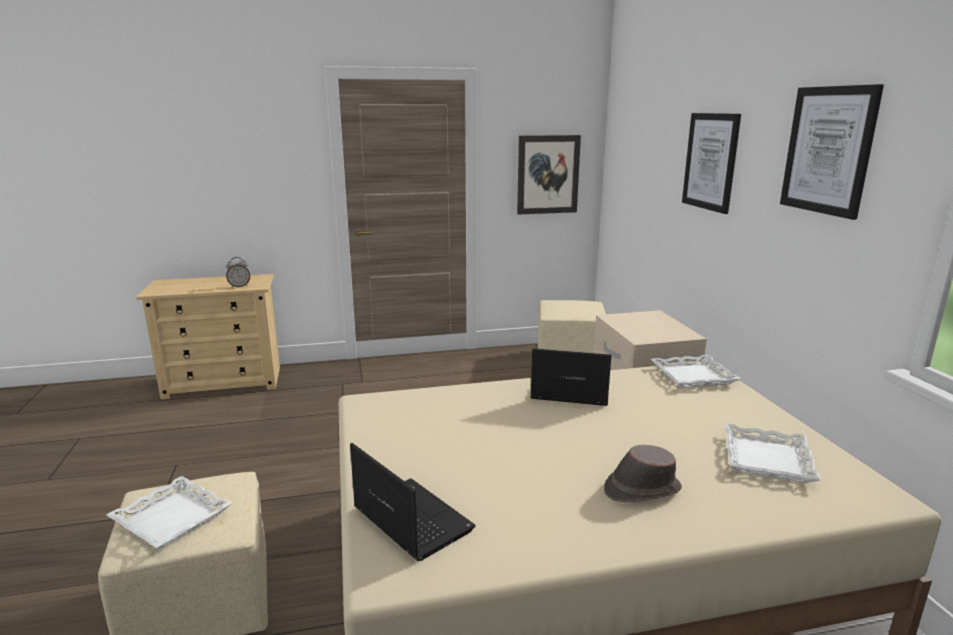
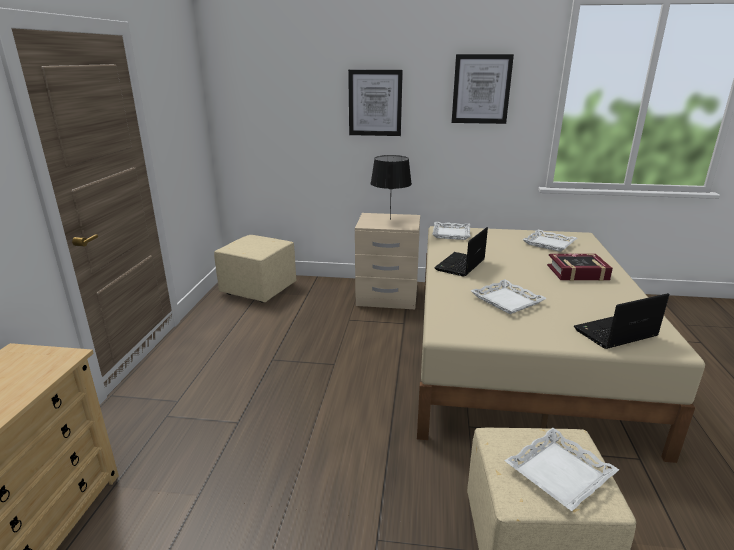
camera: 70 degrees left, 5 degrees up
(239, 286) = (41, 371): alarm clock -> none
(473, 432) = (507, 301): none -> white tray
(548, 174) = (186, 133): picture -> none
(641, 489) = (577, 273): brown hat -> book
(655, 326) = (390, 219): none -> black table lamp

